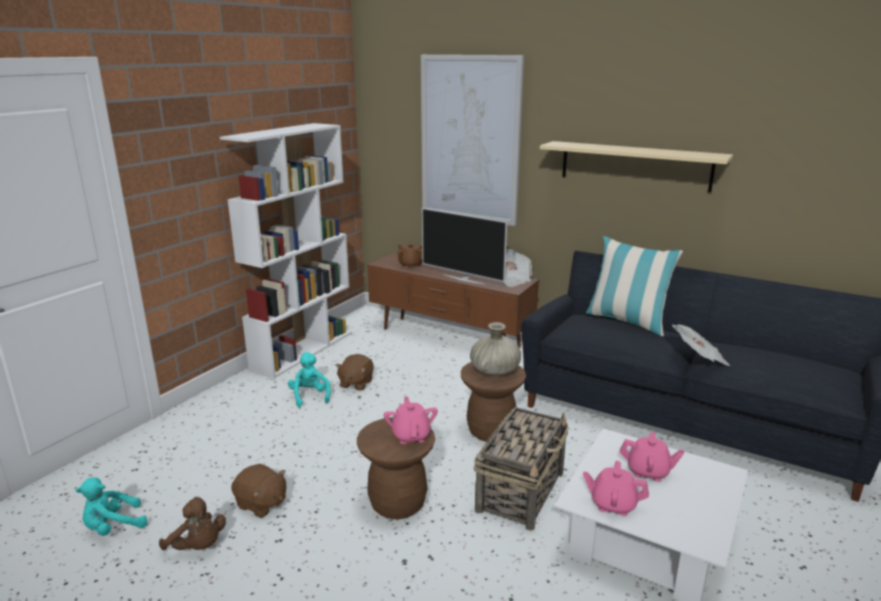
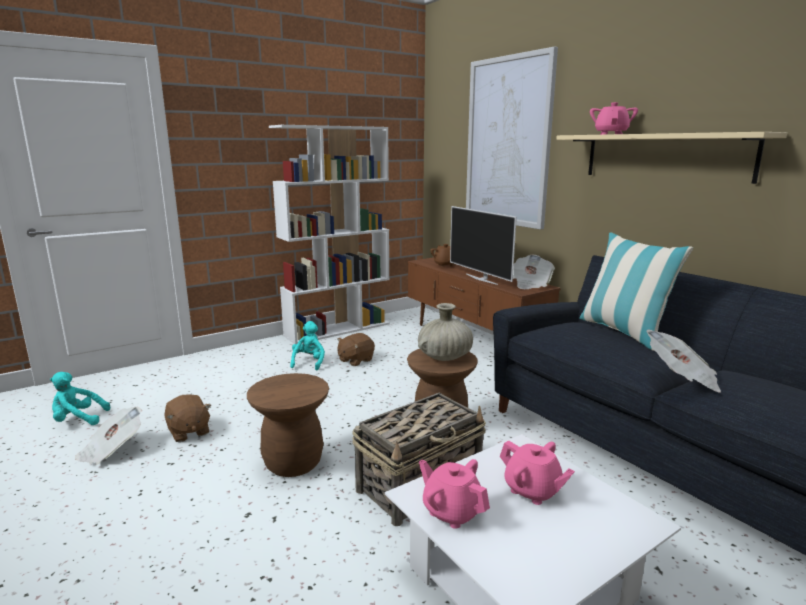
camera: 25 degrees right, 5 degrees down
(198, 547) = (112, 450): brown plush toy -> newspaper
(411, 435) = (302, 391): pink teapot -> pink teapot (611, 134)

